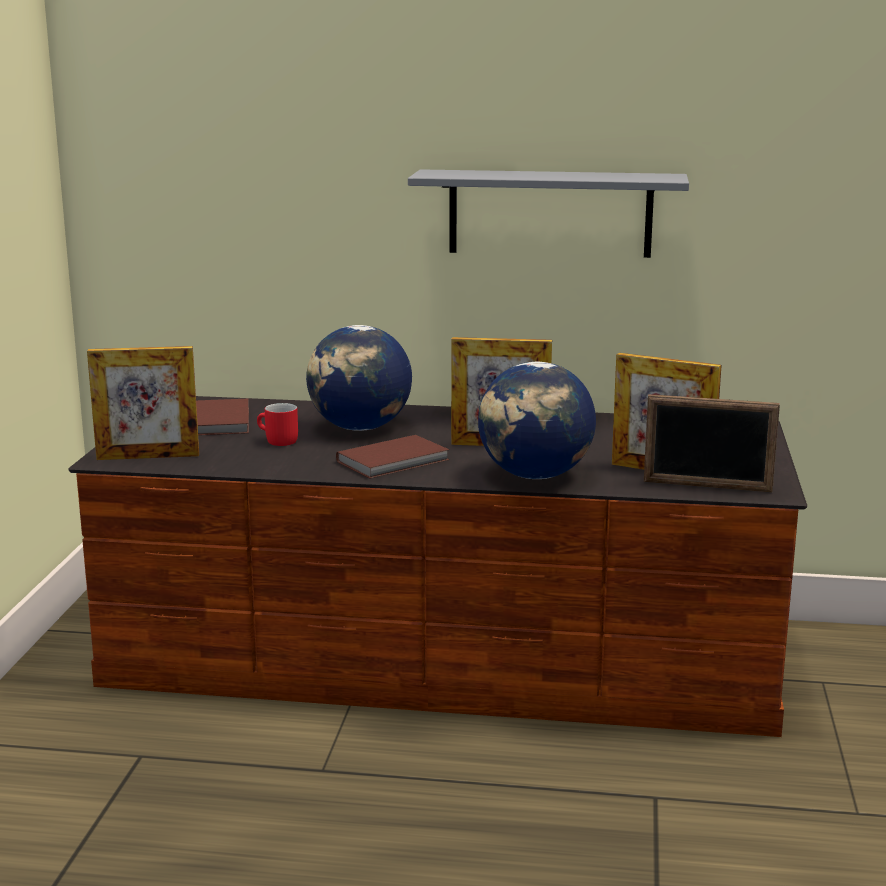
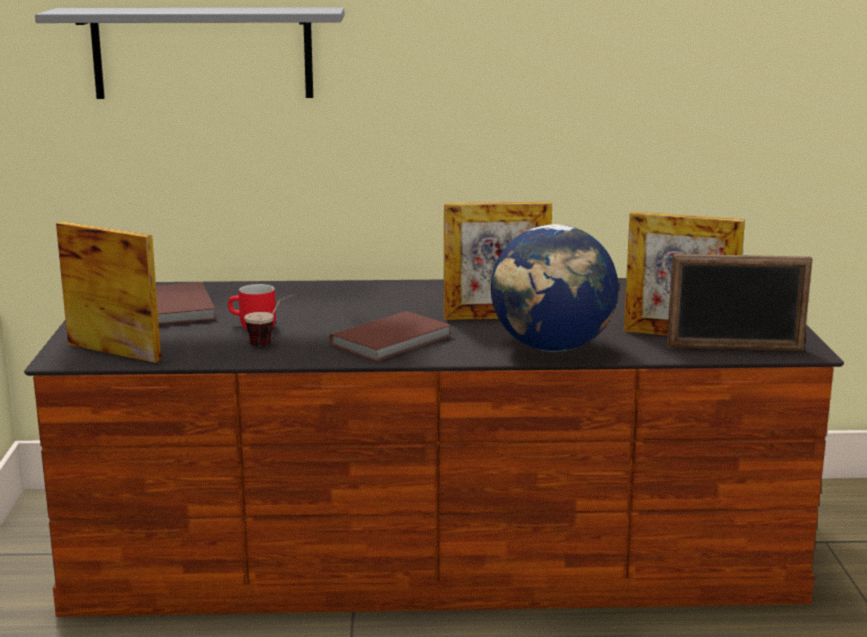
camera: 10 degrees left, 0 degrees up
(148, 456) = (113, 352): picture frame -> picture frame turned 135 degrees counterclockwise
(287, 456) = (272, 342): none -> cup
(360, 428) = (336, 307): globe -> none
(550, 213) = (523, 69): grey shelf -> grey shelf (203, 53)

